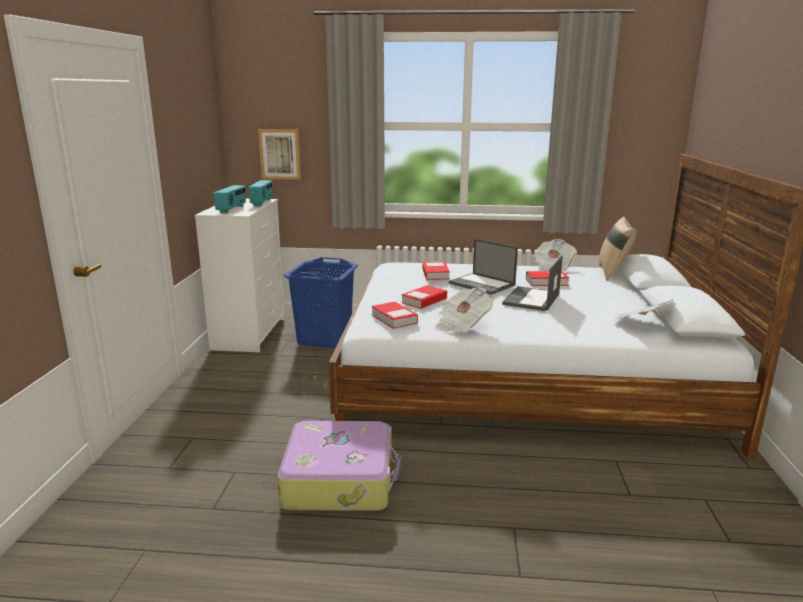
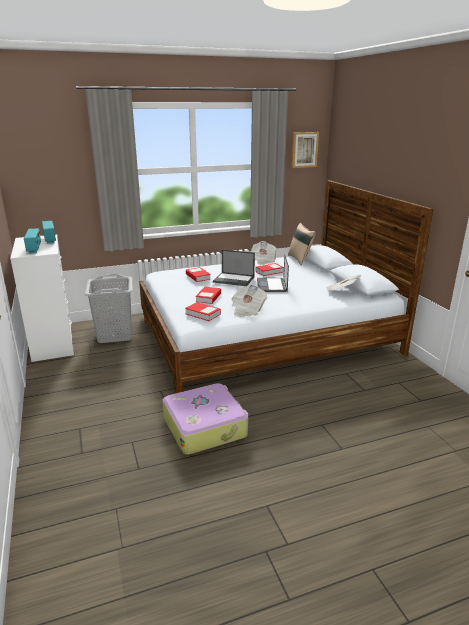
camera: 25 degrees left, 5 degrees up
(280, 154) = (53, 198): picture -> picture (304, 149)
(325, 339) = (115, 335): blue laundry basket -> grey laundry basket

